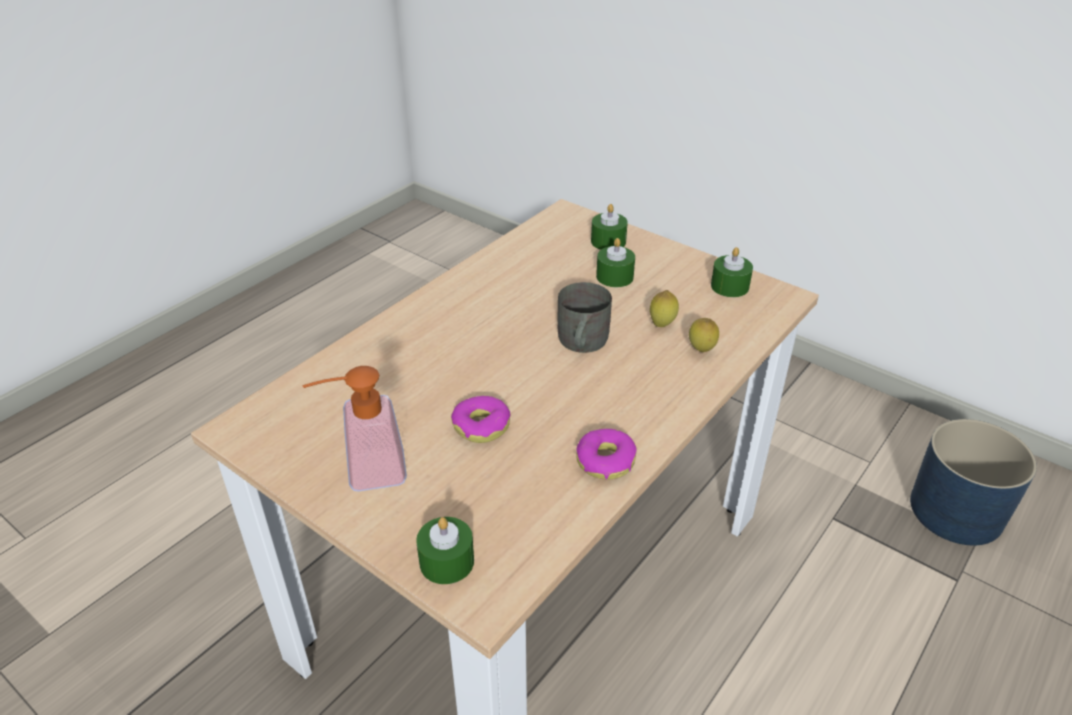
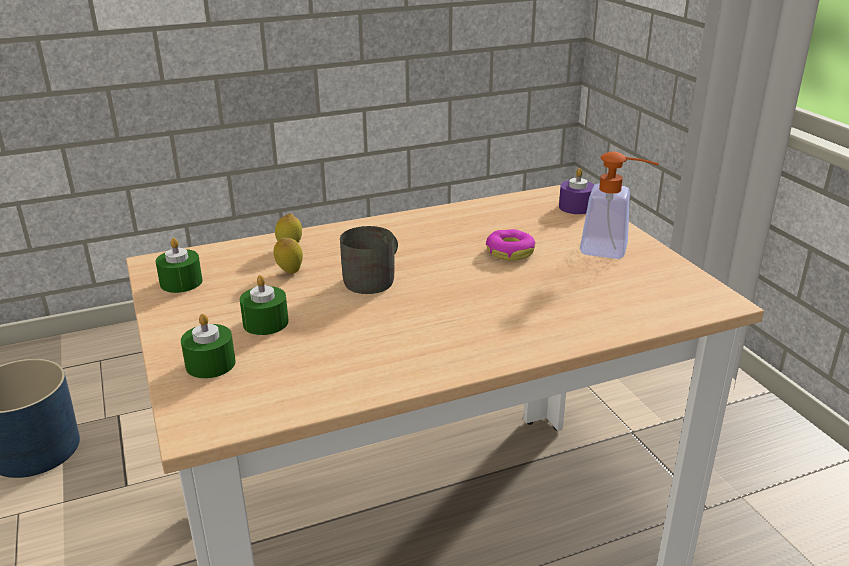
camera: 150 degrees left, 10 degrees down
(446, 561) = (576, 207): green candle -> purple candle
(605, 461) = (441, 217): donut -> none

